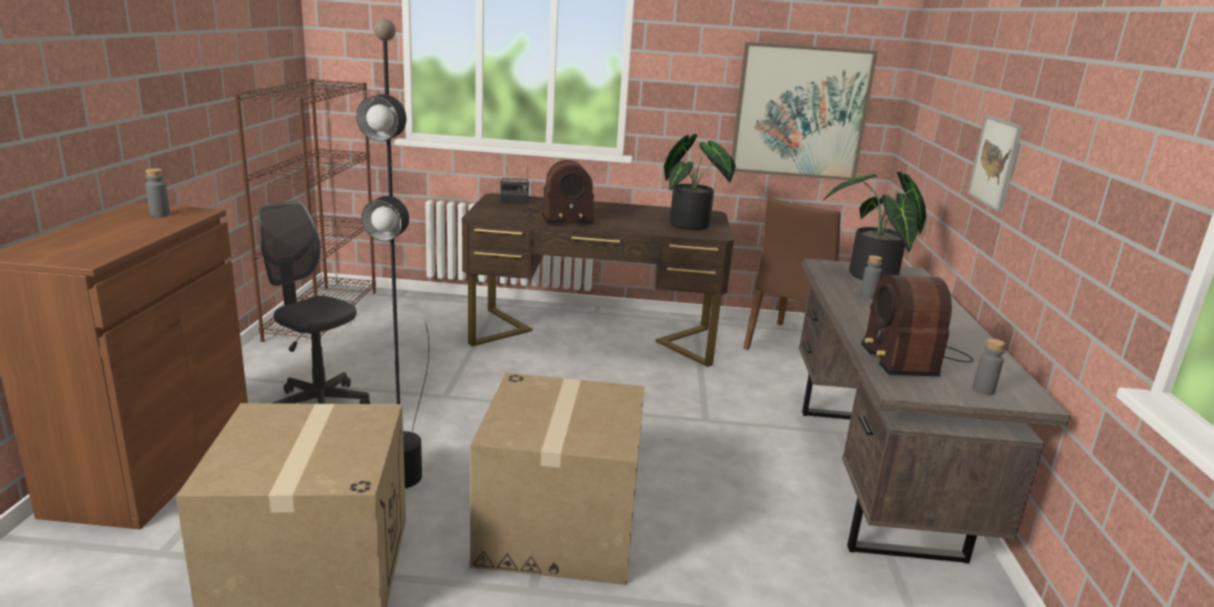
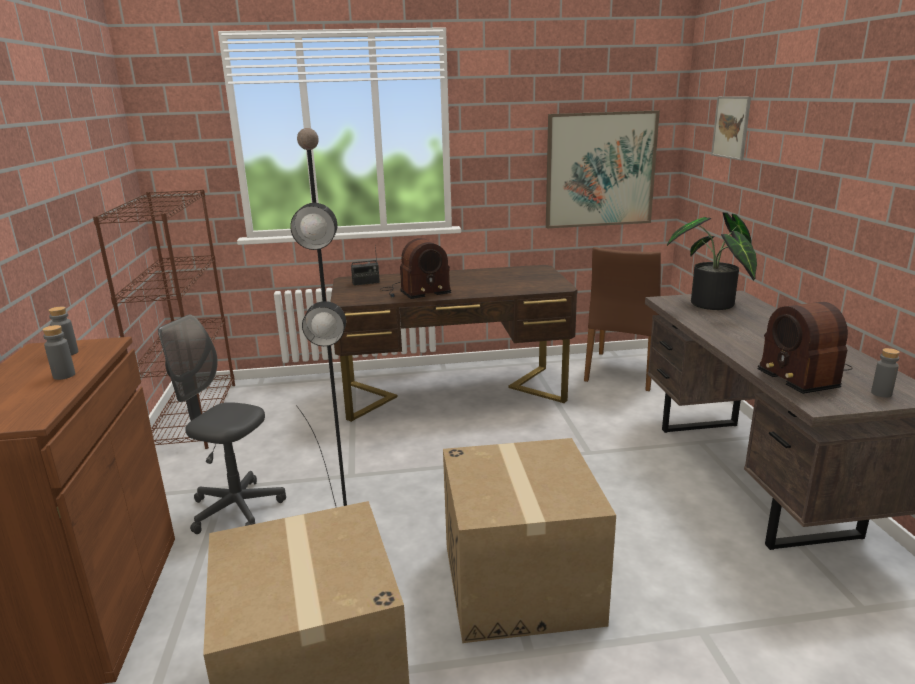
camera: 10 degrees left, 0 degrees up
(694, 225) = (535, 281): potted plant -> none
(868, 295) = (723, 323): grey bottle -> grey bottle (64, 375)
(995, 162) = (812, 195): picture -> picture (731, 127)

